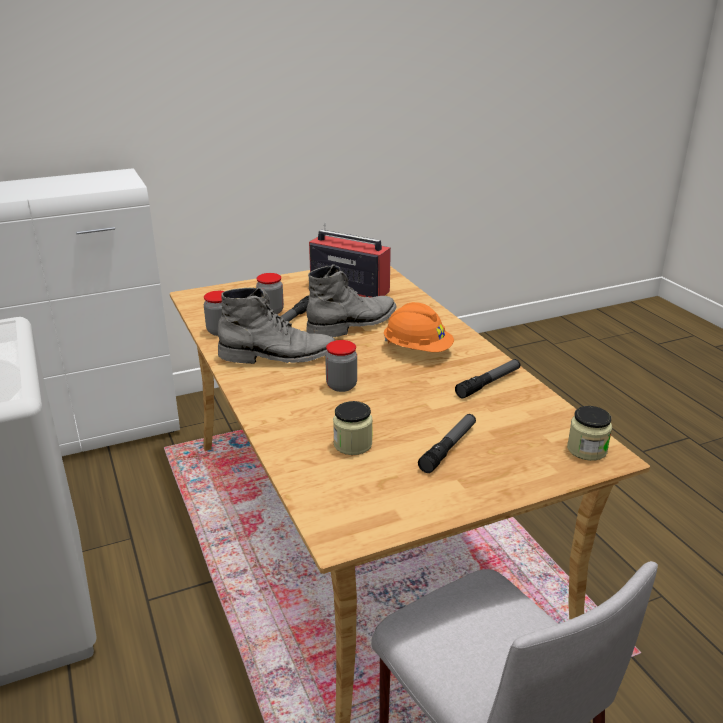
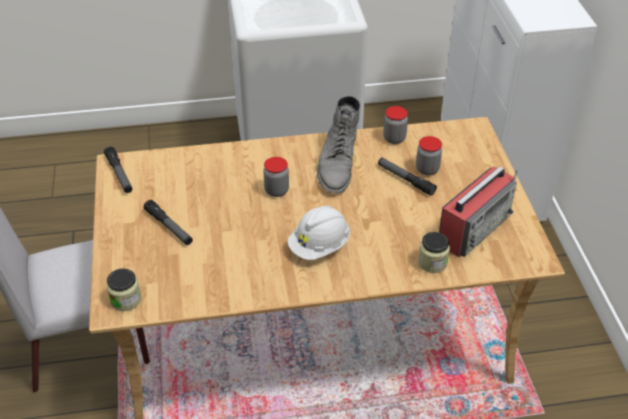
camera: 105 degrees right, 15 degrees up
(352, 444) = (197, 183): jar -> jar (432, 262)
(353, 324) = (384, 216): grey boot -> none
(417, 350) = (319, 246): orange hard hat -> white hard hat
(488, 383) = (243, 275): flashlight -> flashlight (119, 174)

